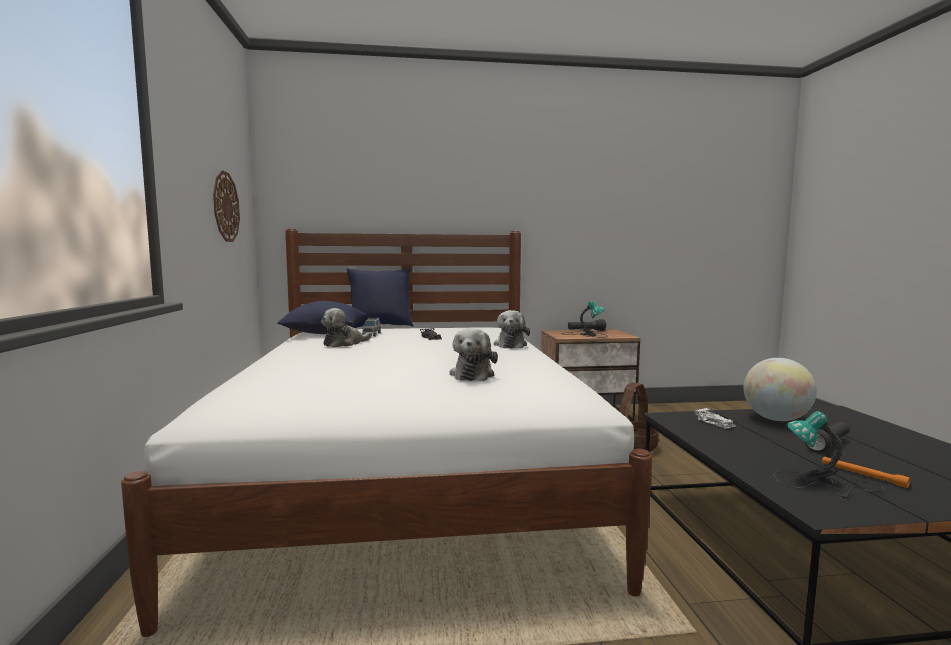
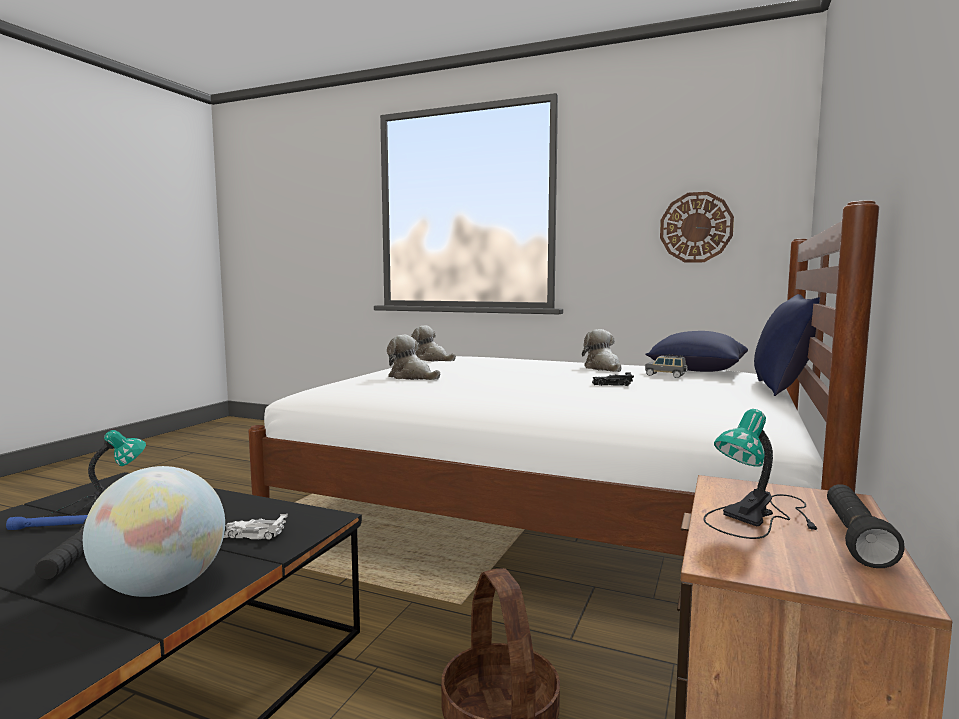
camera: 120 degrees right, 0 degrees up
(510, 345) = (536, 402): plush toy -> plush toy (431, 360)
(862, 475) = (56, 527): orange flashlight -> blue flashlight

